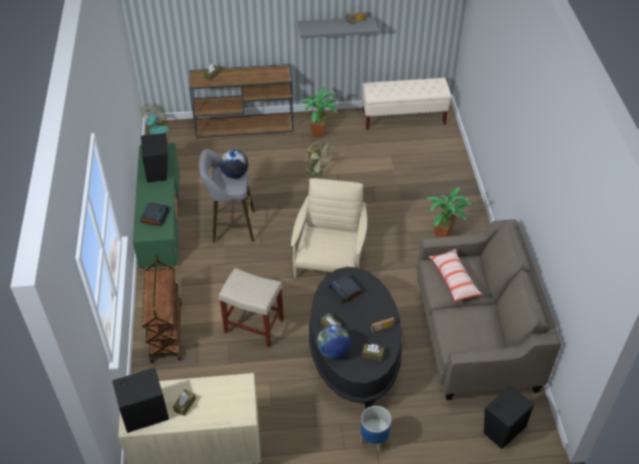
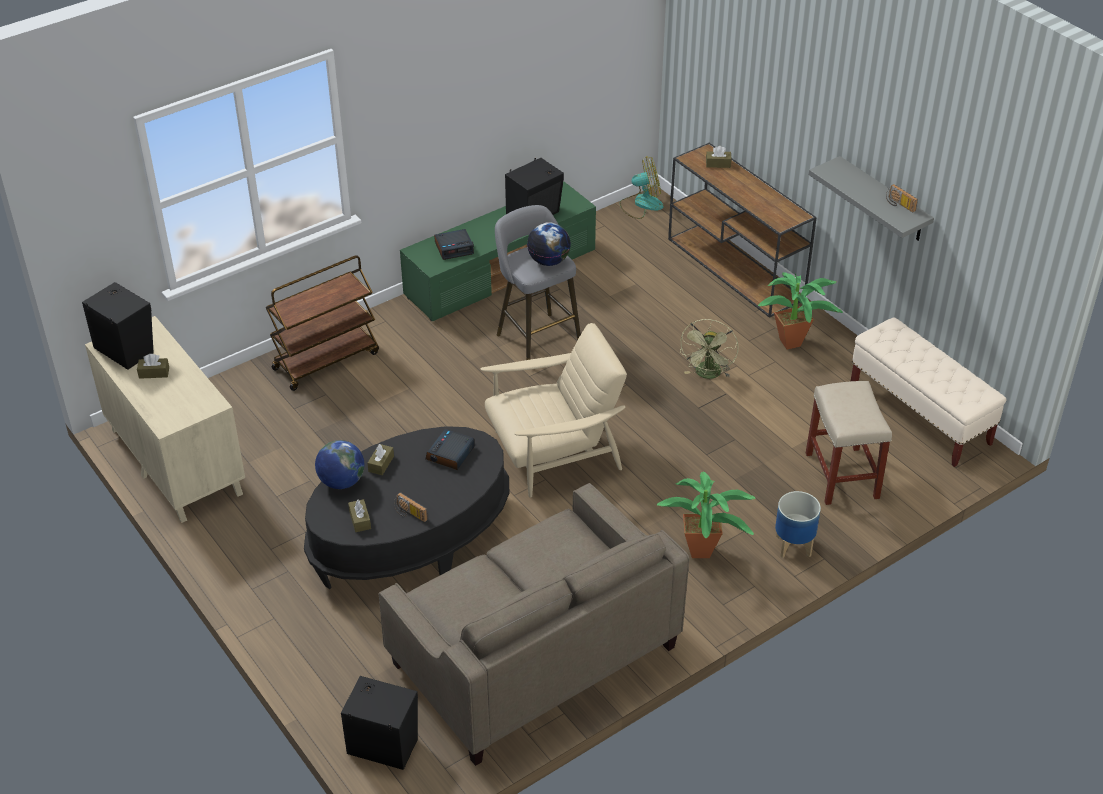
camera: 60 degrees right, 5 degrees down
(253, 326) = (387, 428): beige stool -> beige stool (841, 474)
(374, 439) = (284, 612): planter -> planter (794, 546)
(454, 279) = (551, 552): pillow -> none

